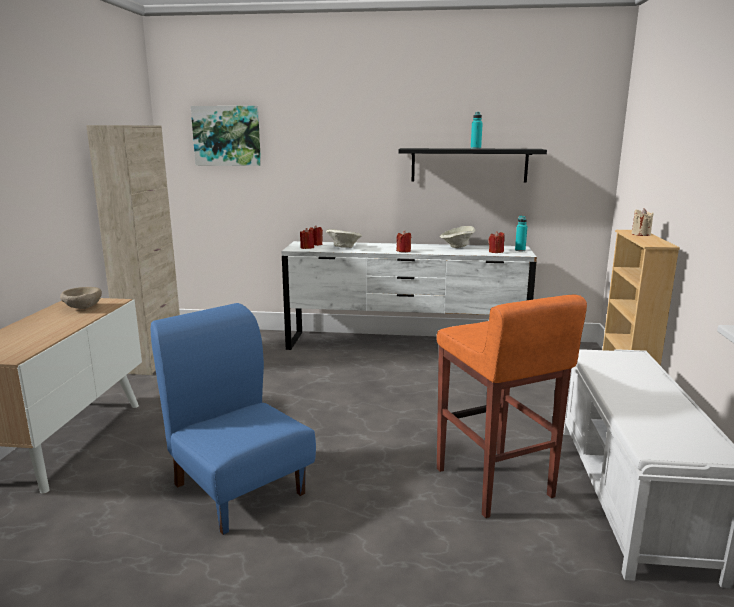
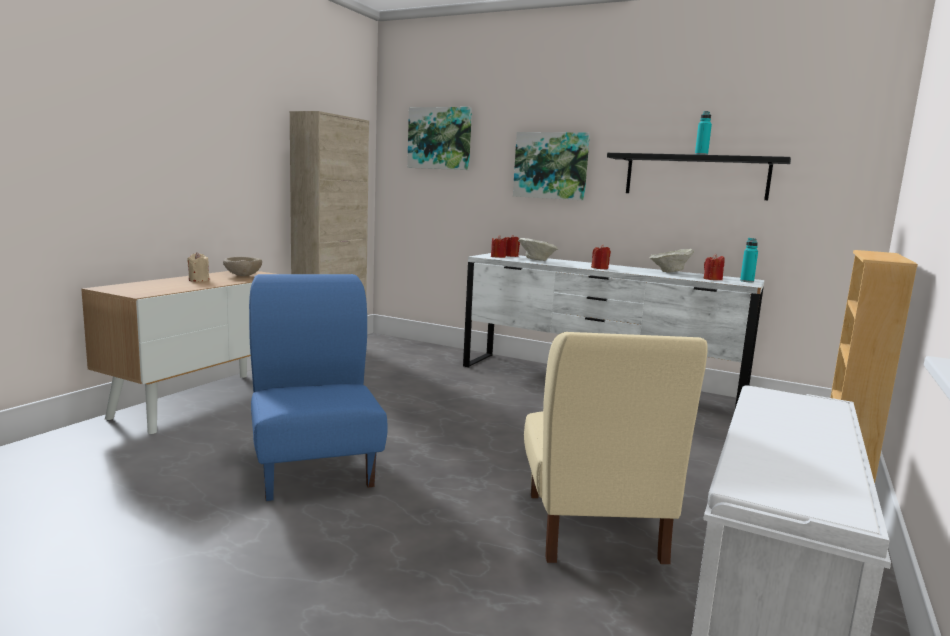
camera: 20 degrees right, 5 degrees down
(341, 159) = (551, 165): none -> picture
(493, 483) = (593, 527): orange stool -> beige chair
(640, 234) = (881, 253): beige candle -> beige candle (199, 280)

